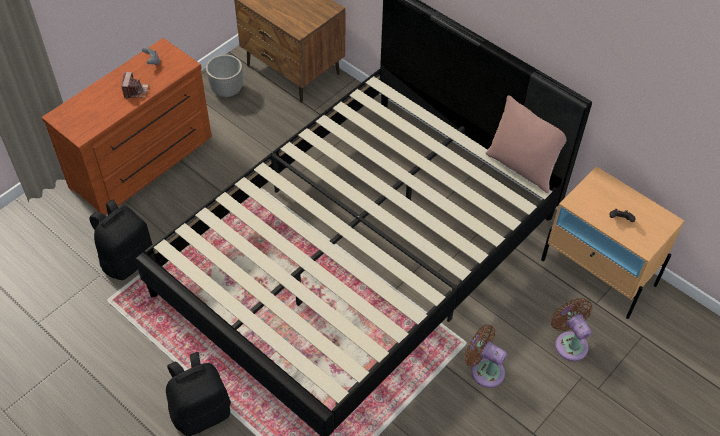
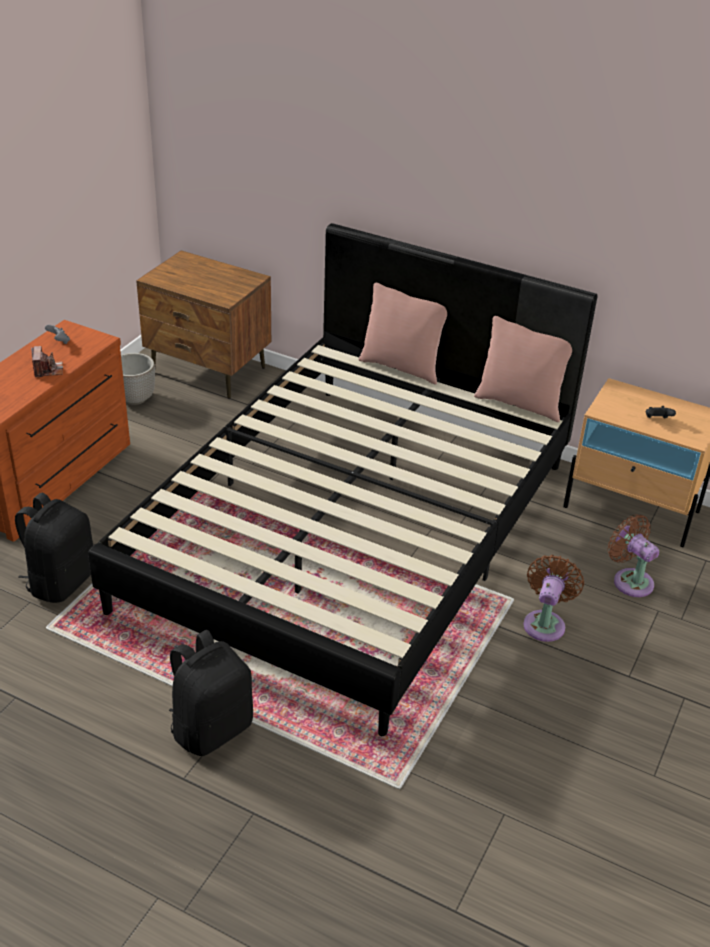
camera: 15 degrees left, 15 degrees down
(435, 111) = (402, 367): none -> pink pillow
(484, 370) = (545, 623): brown fan -> brown fan turned 90 degrees clockwise

